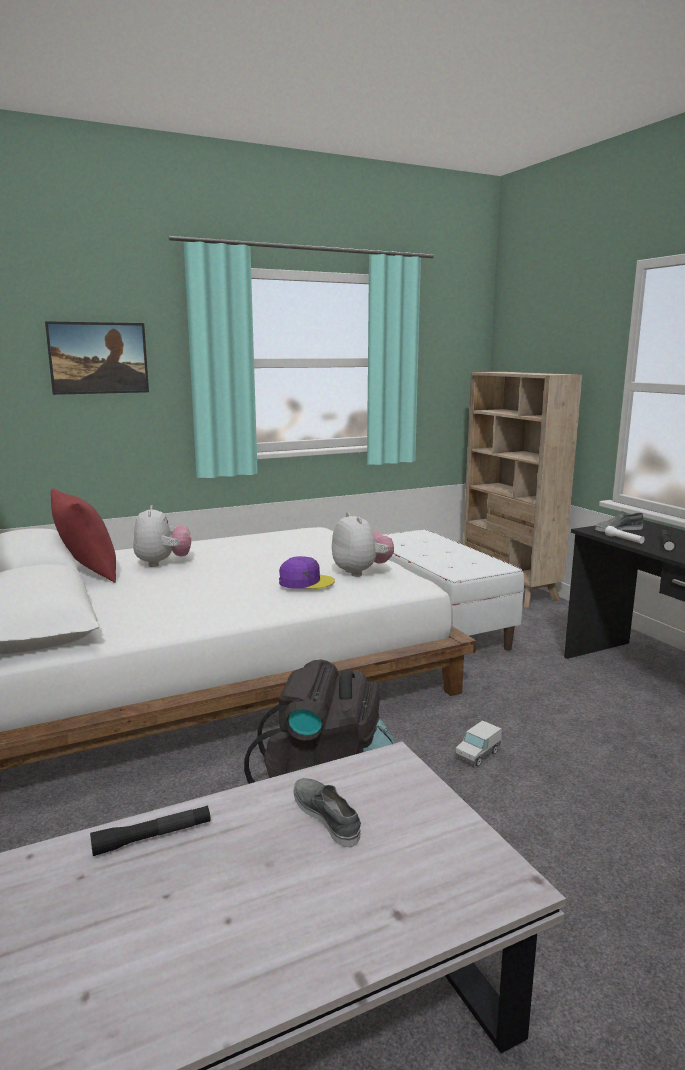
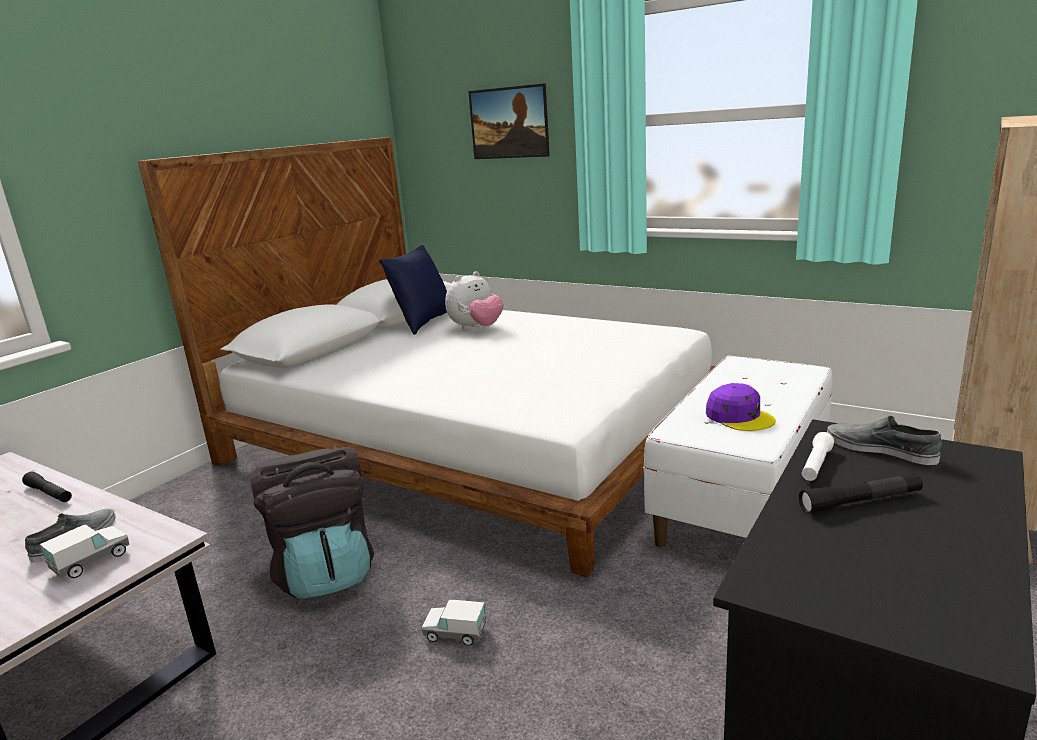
camera: 60 degrees right, 5 degrees up
(87, 574) = (422, 323): red pillow -> blue pillow
(305, 581) = (486, 378): purple cap -> purple cap (739, 417)
(361, 572) = (553, 387): plush toy -> none
(393, 806) = (91, 561): none -> toy truck

